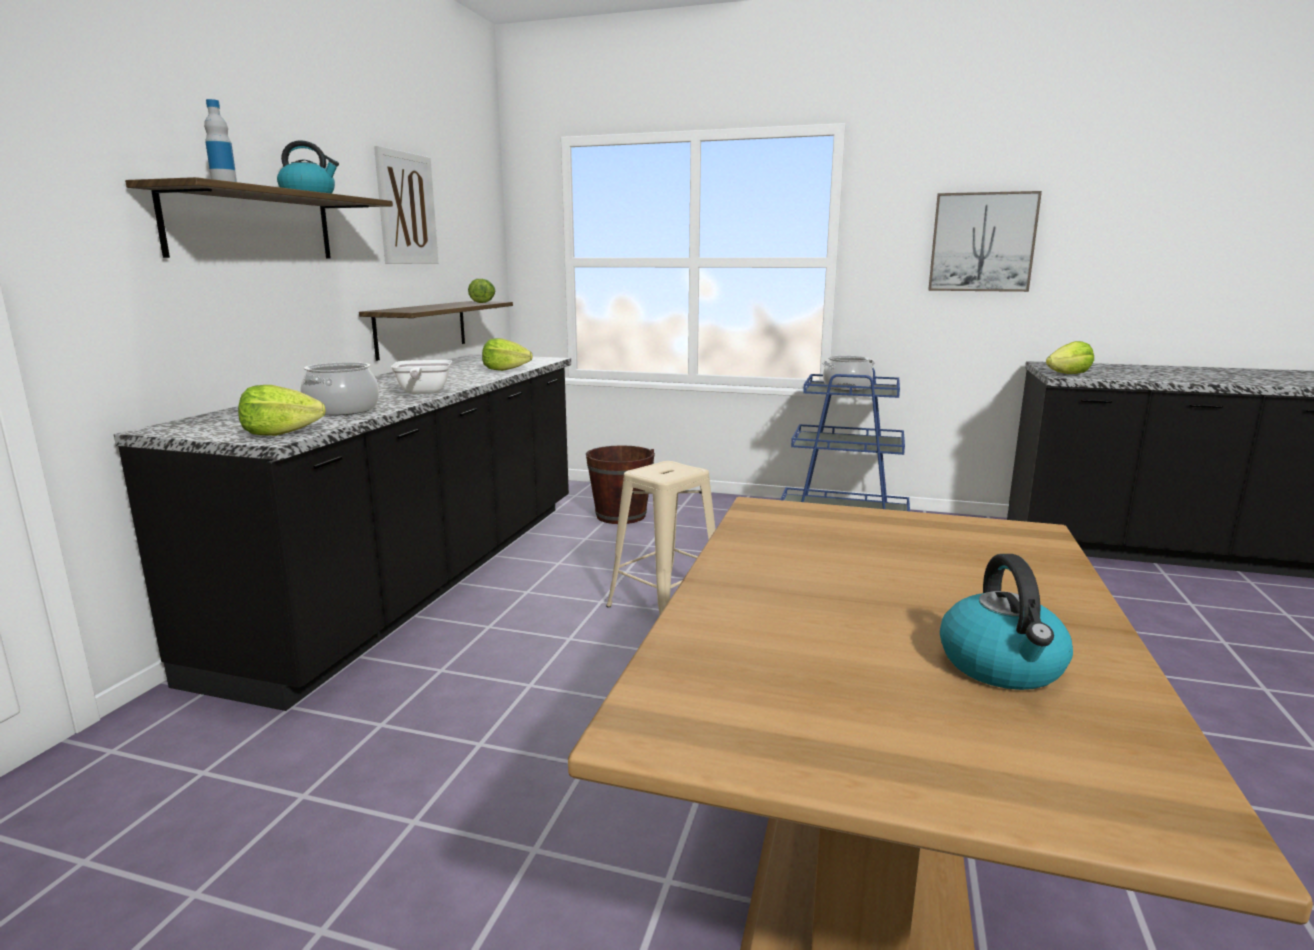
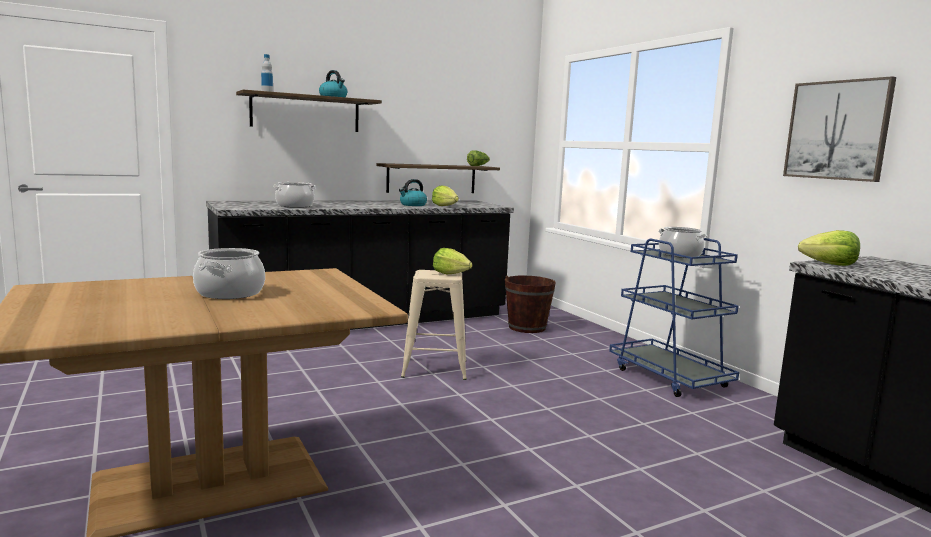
camera: 45 degrees right, 5 degrees down
(280, 433) = (238, 207): lettuce -> lettuce (450, 273)
(406, 209) = (429, 106): picture -> none
(423, 393) = (354, 206): frying pan -> none
(869, 581) = (229, 293): none -> cooking pot
(1002, 666) = (143, 314): kettle -> kettle (412, 205)

